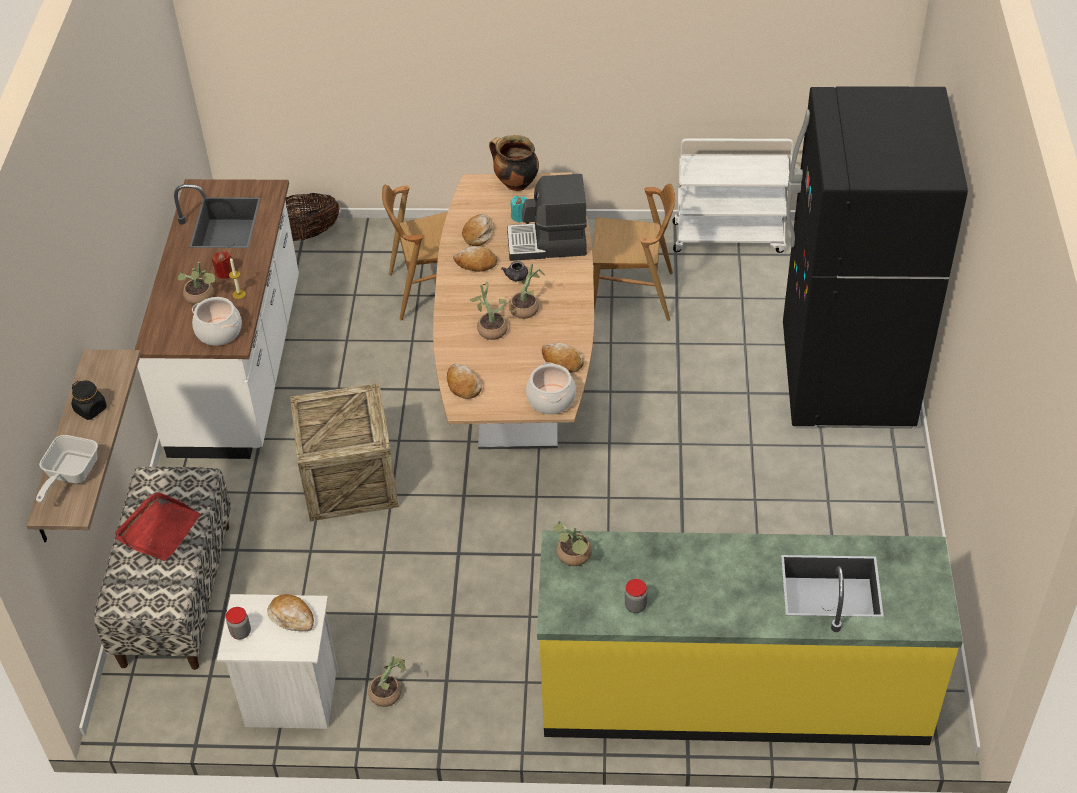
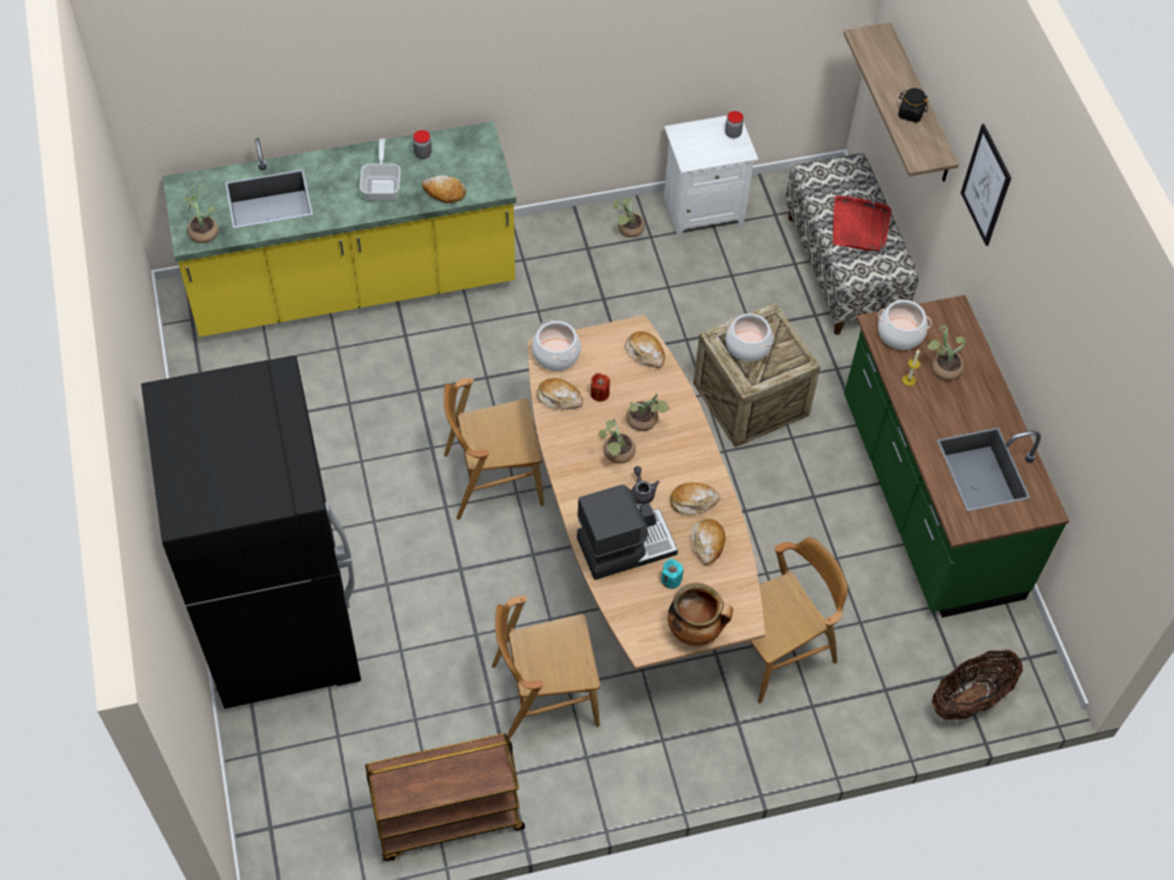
camera: 160 degrees right, 10 degrees up
(69, 475) = (886, 61): frying pan -> frying pan (382, 185)
(89, 283) = (986, 185): none -> picture
(224, 273) = (939, 402): red candle -> red candle (599, 394)
(239, 367) = (927, 499): white counter -> green counter
(292, 617) = (700, 151): bread -> bread (444, 193)
(348, 427) = (748, 346): none -> cooking pot
(574, 558) = (482, 180): potted plant -> potted plant (203, 230)
(628, 458) = (493, 479): none -> brown chair
(729, 237) = (447, 820): white cart -> brown cart

